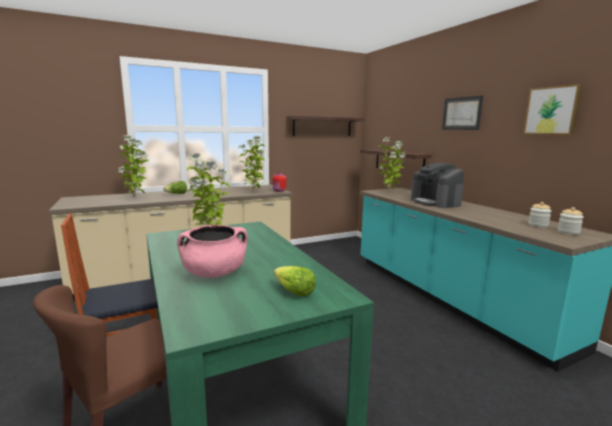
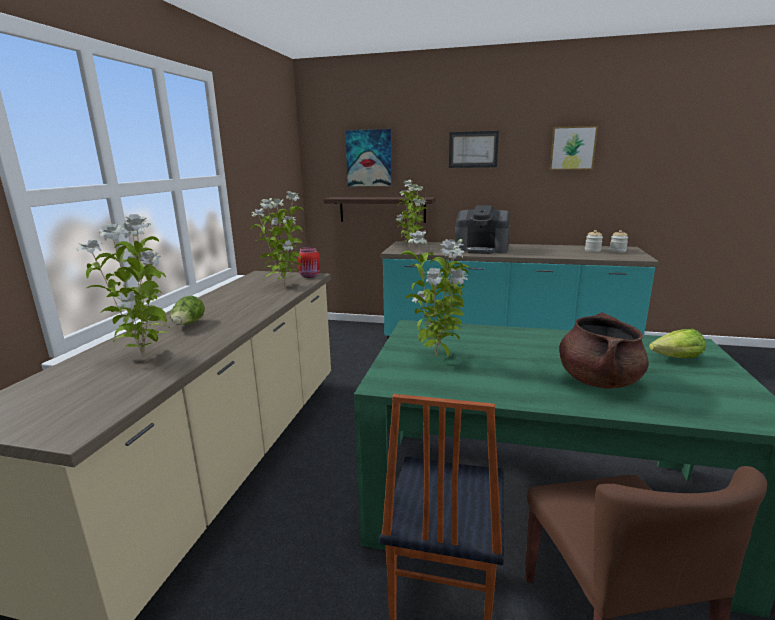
camera: 50 degrees left, 5 degrees up
(215, 273) = (598, 380): pink cooking pot -> brown cooking pot
(322, 126) = (272, 169): shelf -> none
(395, 121) = (369, 158): none -> picture

